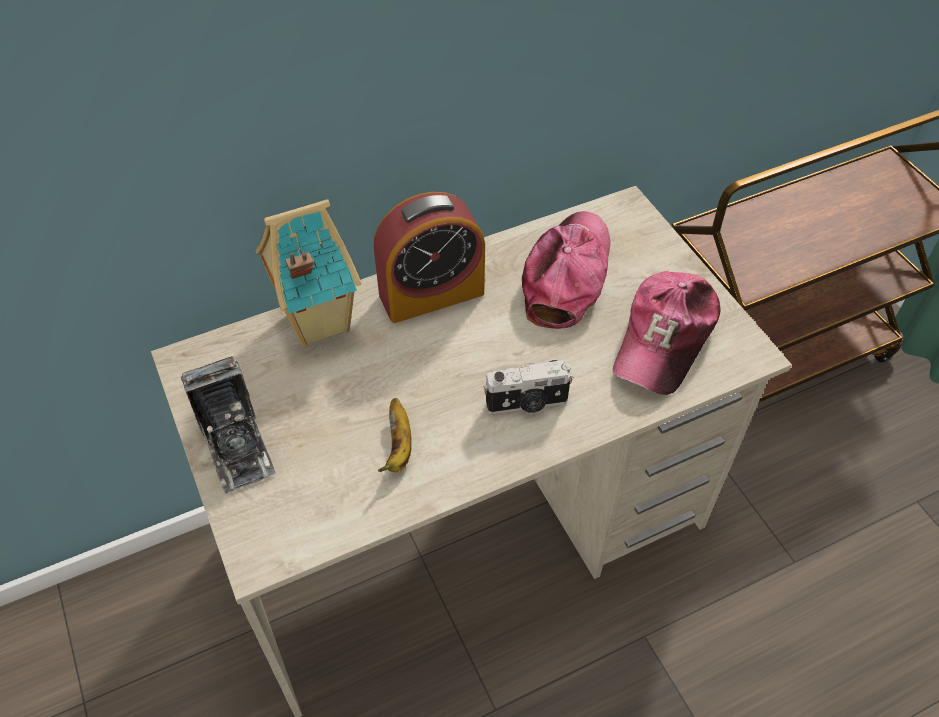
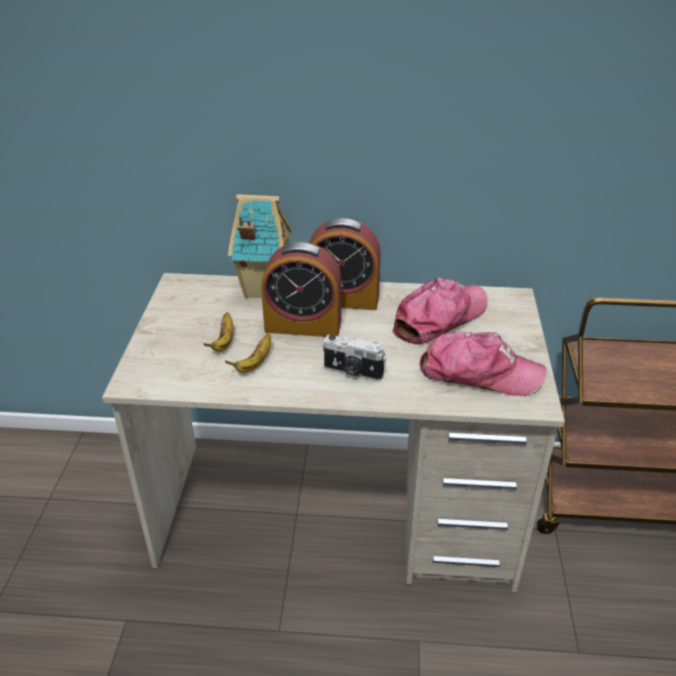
camera: 30 degrees right, 15 degrees down
(236, 446) = (167, 329): camera -> none
(332, 432) = (224, 342): none -> banana
(413, 358) = (303, 325): none -> alarm clock
(665, 339) = (479, 373): cap -> cap turned 135 degrees counterclockwise

